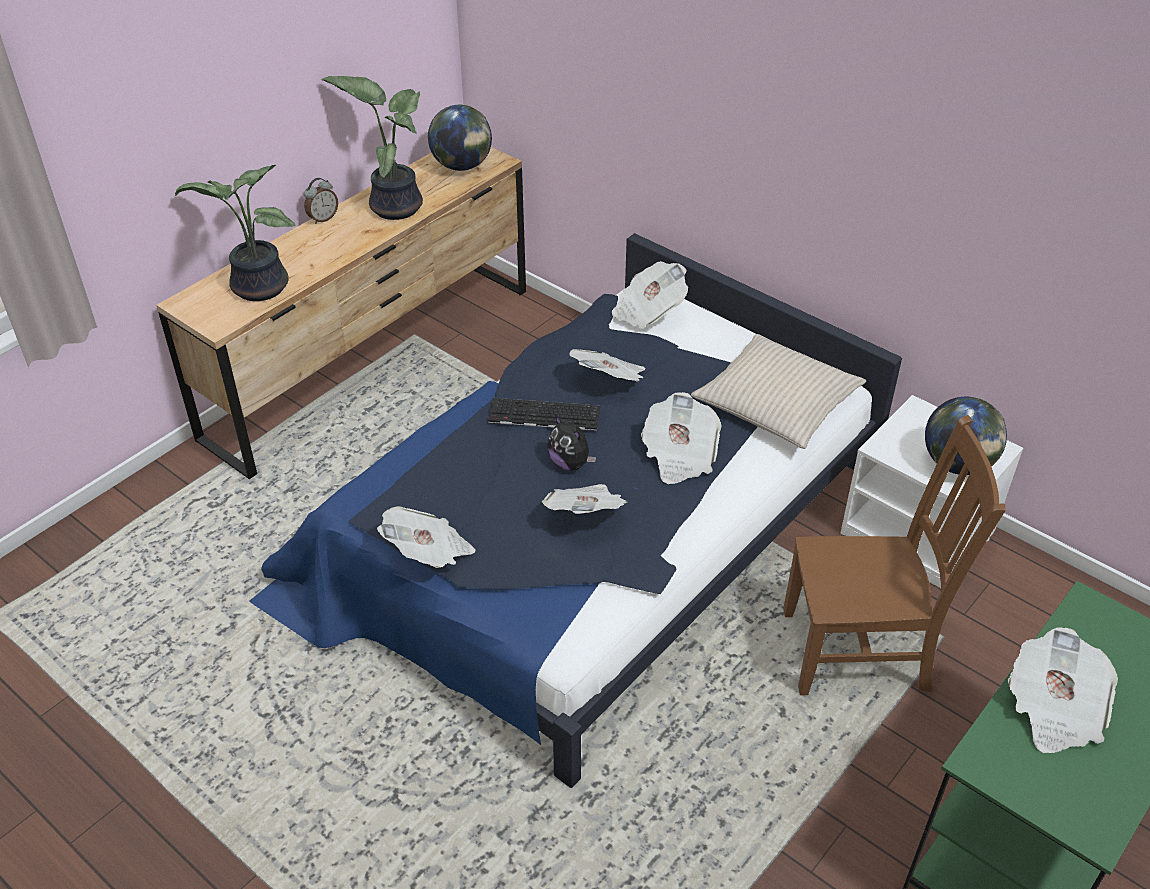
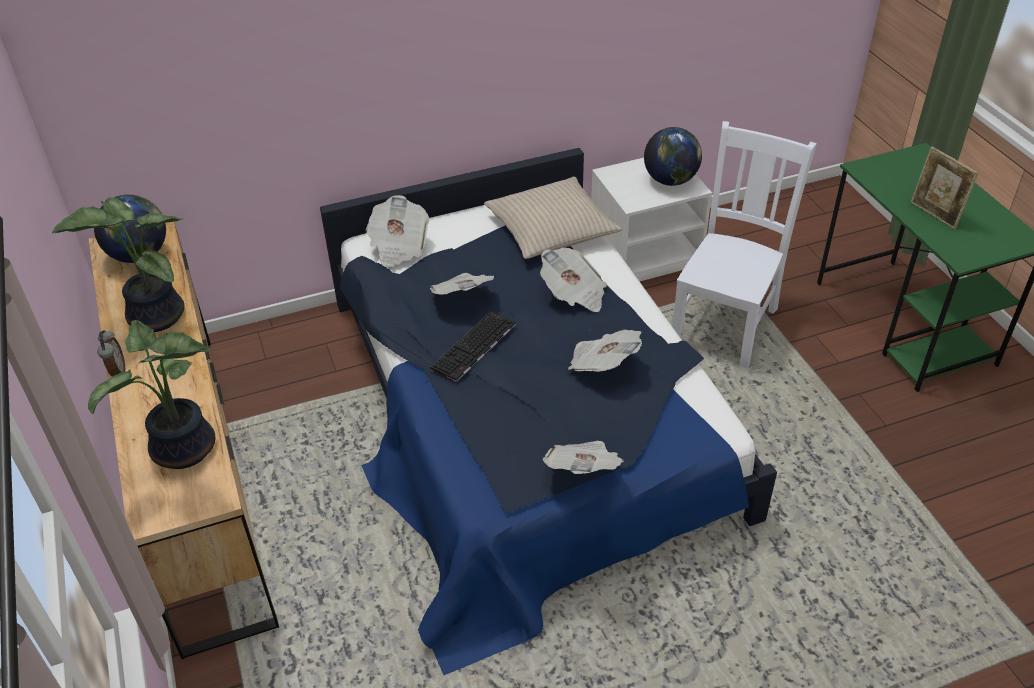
camera: 60 degrees left, 0 degrees up
(570, 463) = (539, 353): plush toy -> none
(861, 650) = (726, 323): brown chair -> white chair
(1054, 710) = (934, 215): newspaper -> picture frame

